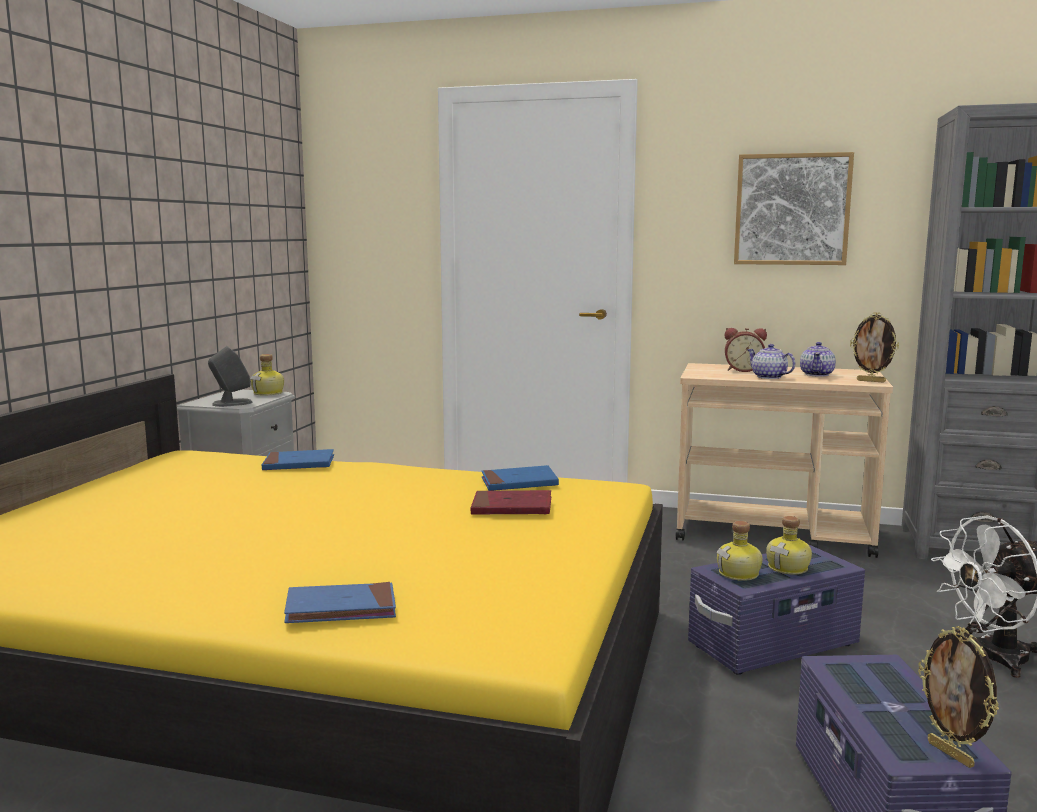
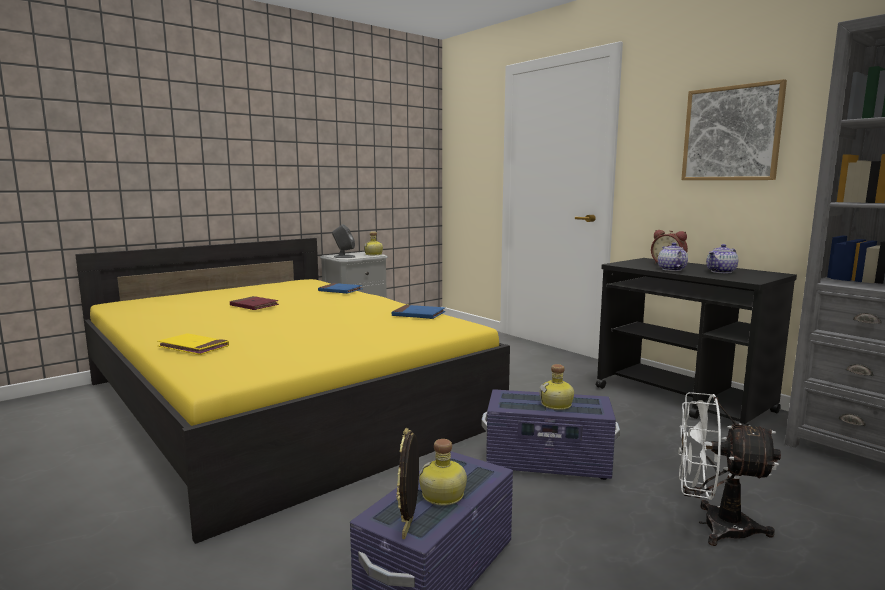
camera: 35 degrees right, 0 degrees up
(341, 609) = (193, 347): blue book -> yellow book
(511, 507) = (379, 324): red book -> red book (254, 306)
(740, 574) = (514, 400): bottle -> bottle (443, 496)
(774, 534) = (683, 400): beige cart -> black cart
(871, 381) = (754, 279): picture frame -> none

